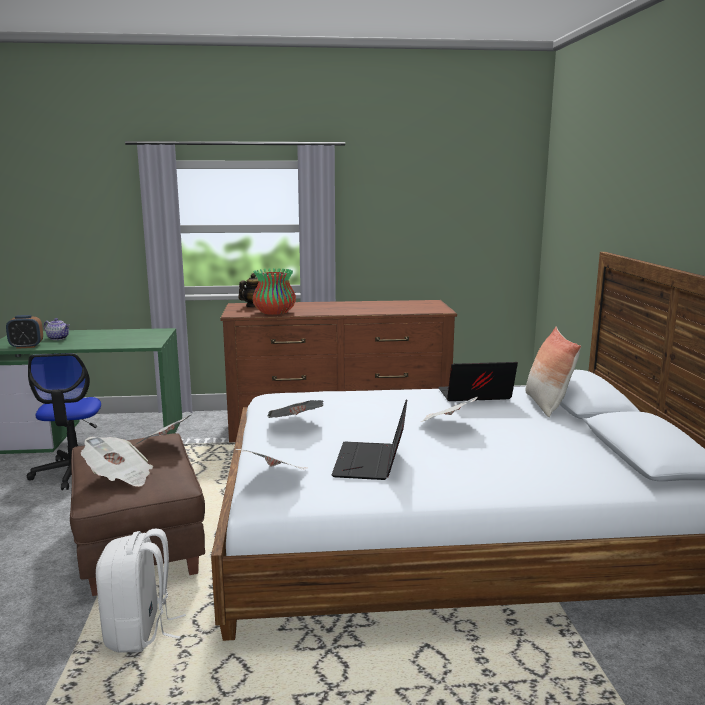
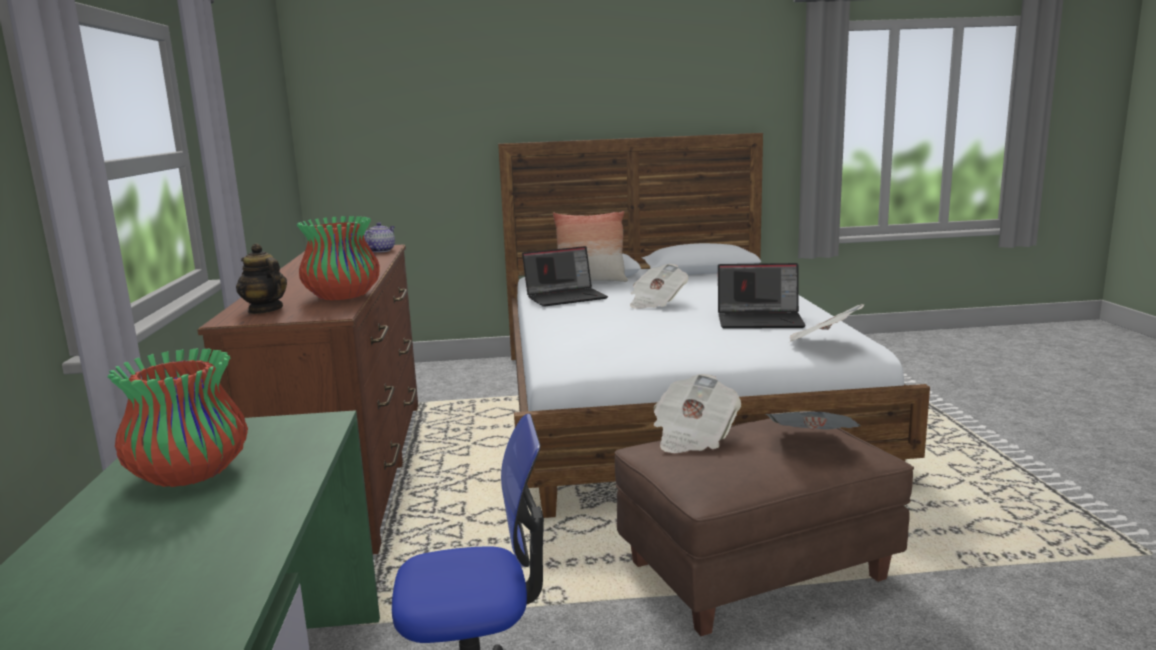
camera: 90 degrees left, 0 degrees up
(26, 346) = (230, 576): alarm clock -> none
(58, 338) = (141, 549): teapot -> teapot (380, 251)
(114, 336) = (189, 474): none -> vase
(140, 632) = (920, 535): white backpack -> none
(295, 424) = (673, 346): newspaper -> none
(474, 396) = (566, 297): laptop -> laptop turned 105 degrees counterclockwise

